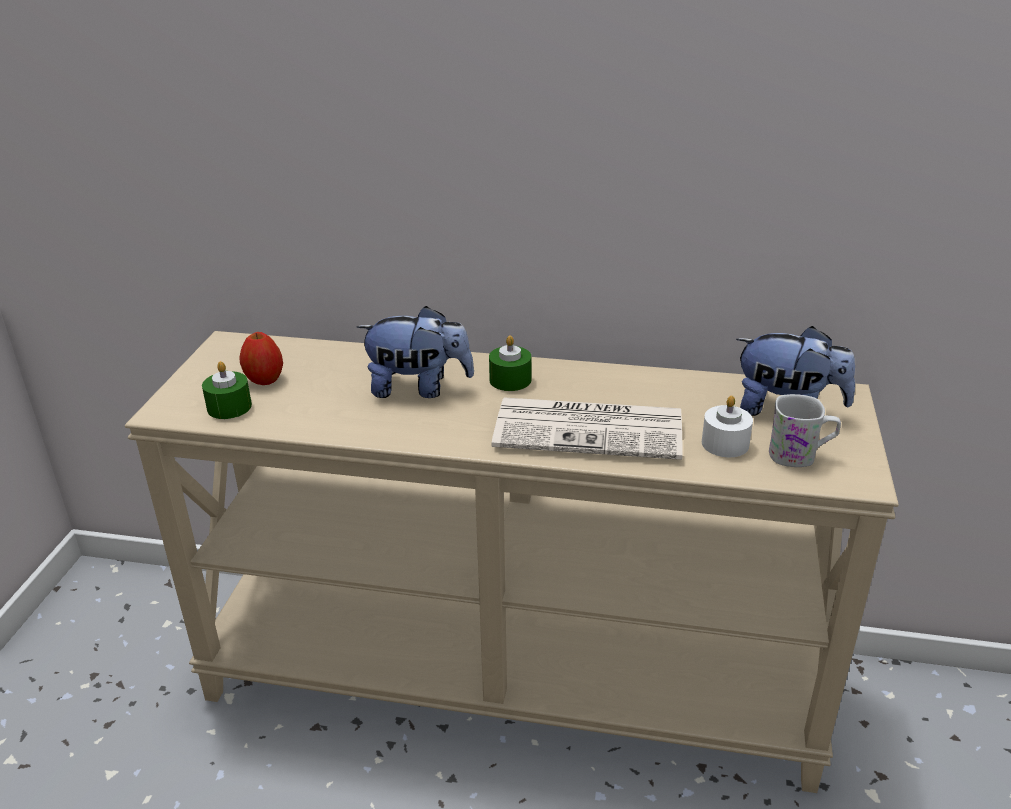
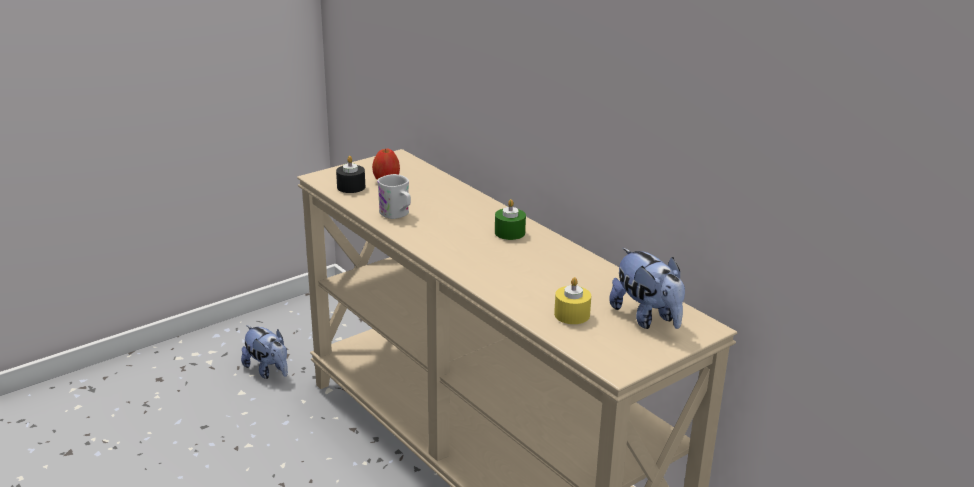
camera: 40 degrees right, 5 degrees down
(229, 407) = (351, 187): green candle -> black candle
(418, 388) = (454, 216): plush toy -> plush toy (268, 370)
(591, 429) = (509, 274): newspaper -> none
(725, 443) = (572, 314): white candle -> yellow candle
(800, 455) = (605, 340): white mug -> white mug (397, 214)

